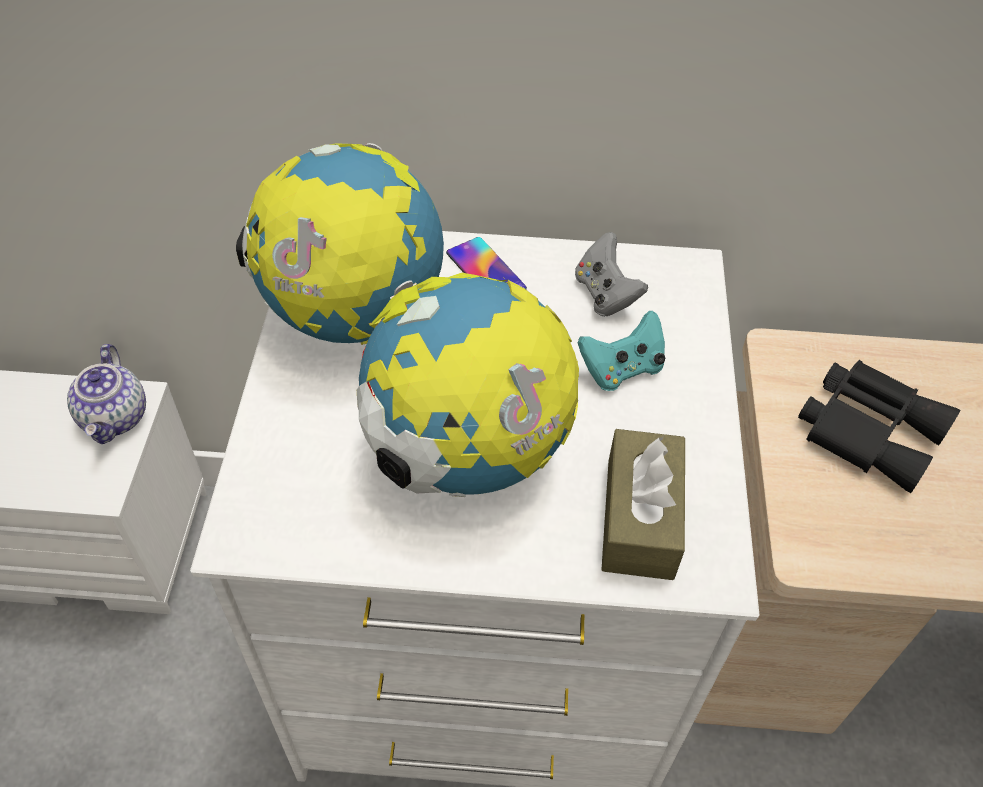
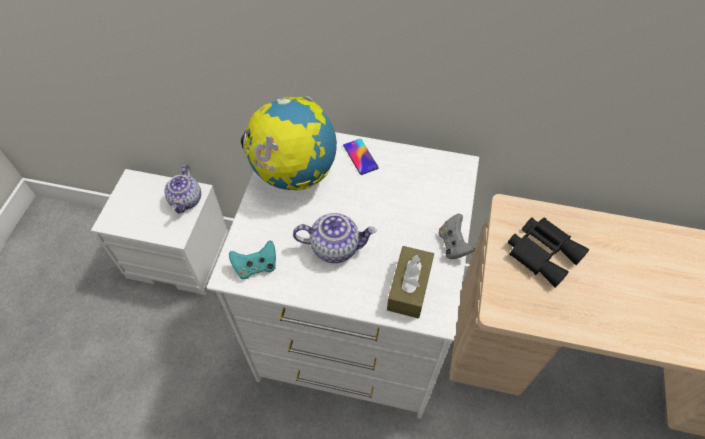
camera: 10 degrees right, 5 degrees up
(466, 452) = (335, 247): globe -> teapot
(605, 294) = (416, 174): grey game controller -> grey game controller (453, 244)
(621, 369) = (416, 214): turquoise game controller -> turquoise game controller (256, 266)

